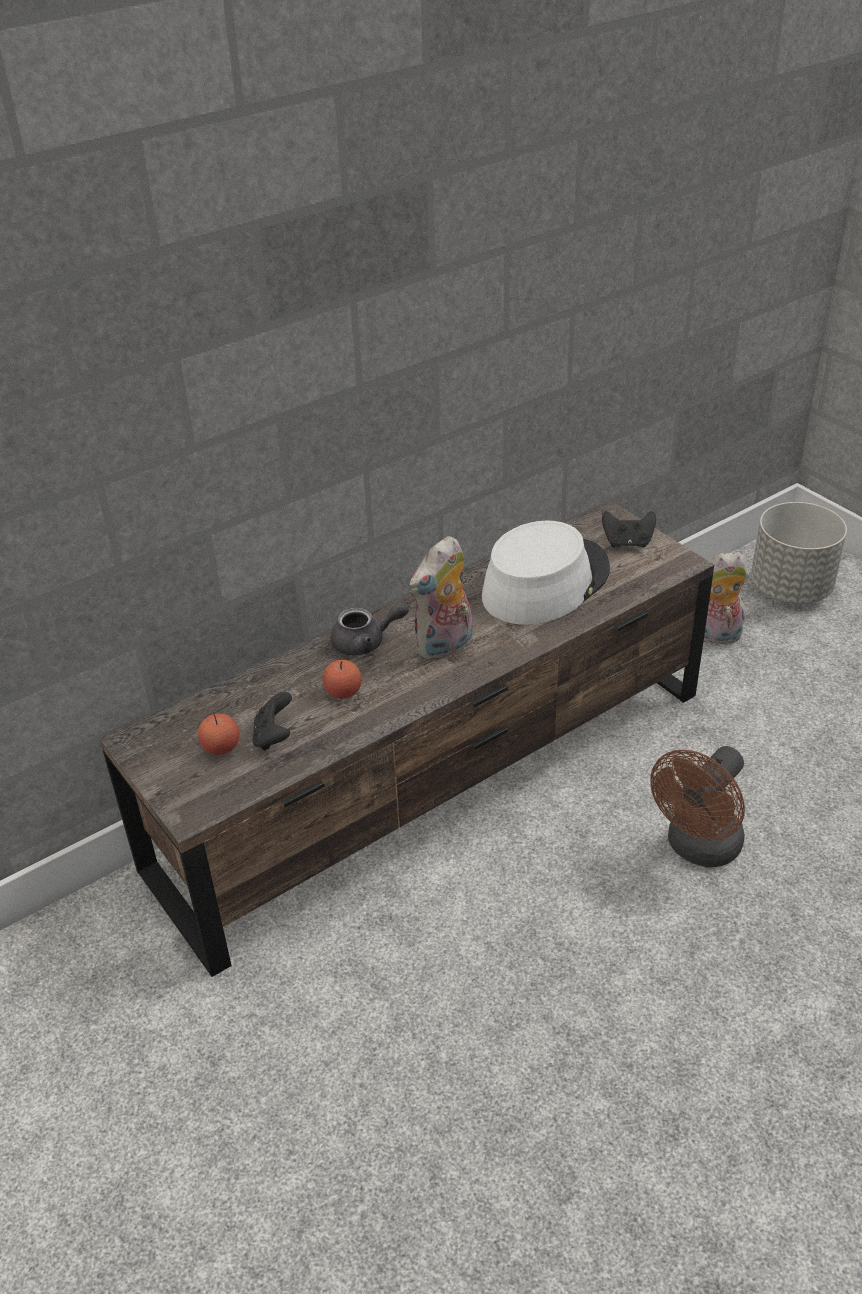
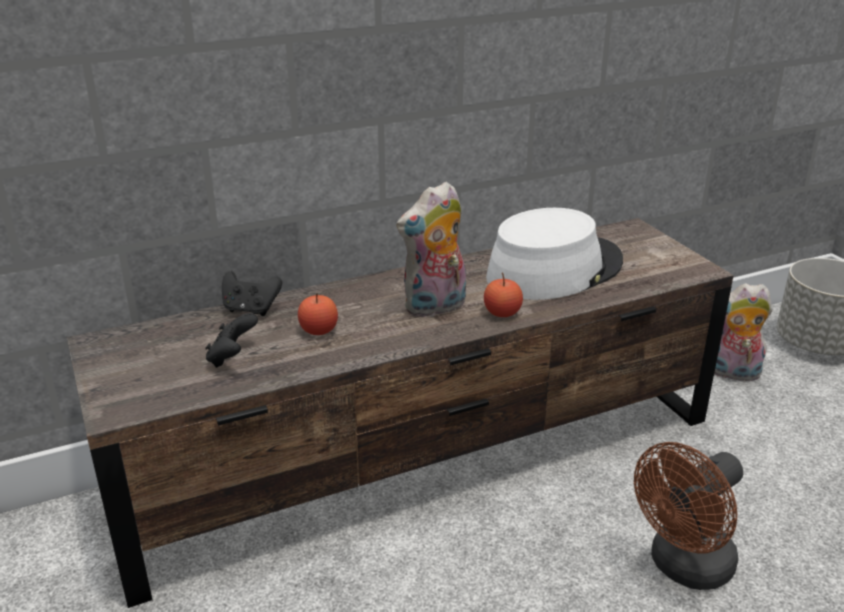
camera: 10 degrees right, 10 degrees down
(221, 747) = (176, 359): apple -> apple (502, 313)
(366, 642) = (359, 294): grey teapot -> none
(627, 543) = (646, 249): black game controller -> black game controller (251, 309)

